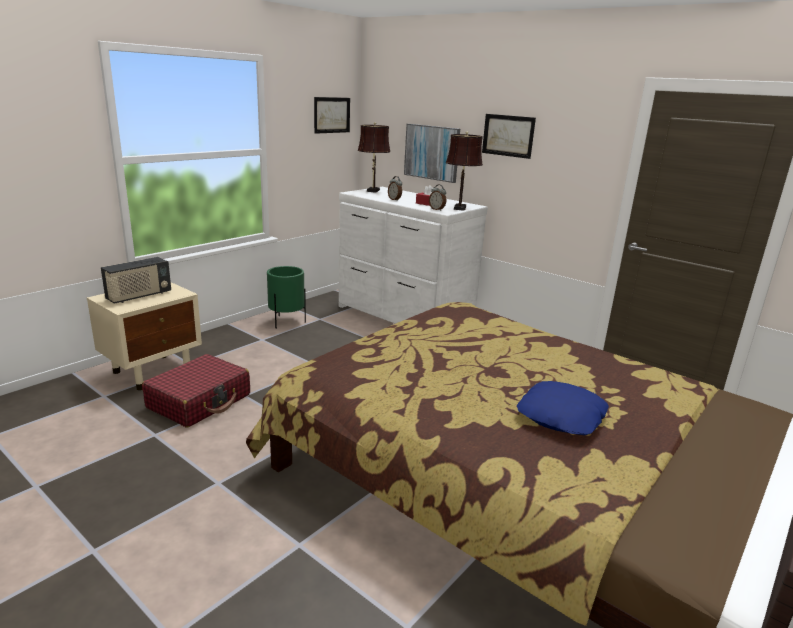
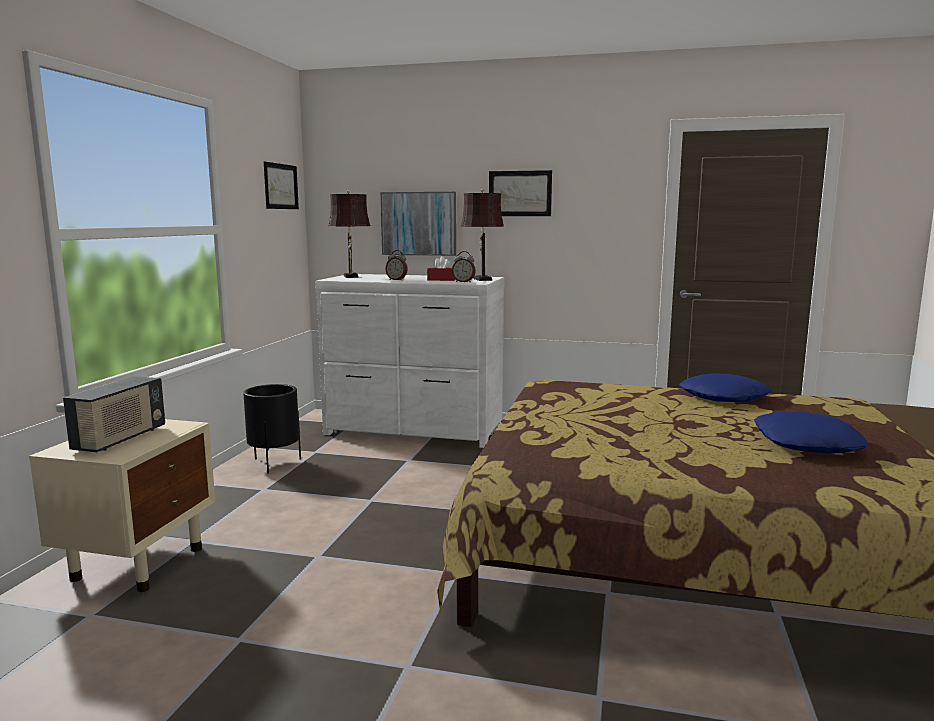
camera: 25 degrees left, 10 degrees down
(200, 401) = (260, 579): red suitcase -> none
(286, 322) = (274, 464): green planter -> black planter
(575, 353) = (723, 397): none -> blue pillow

